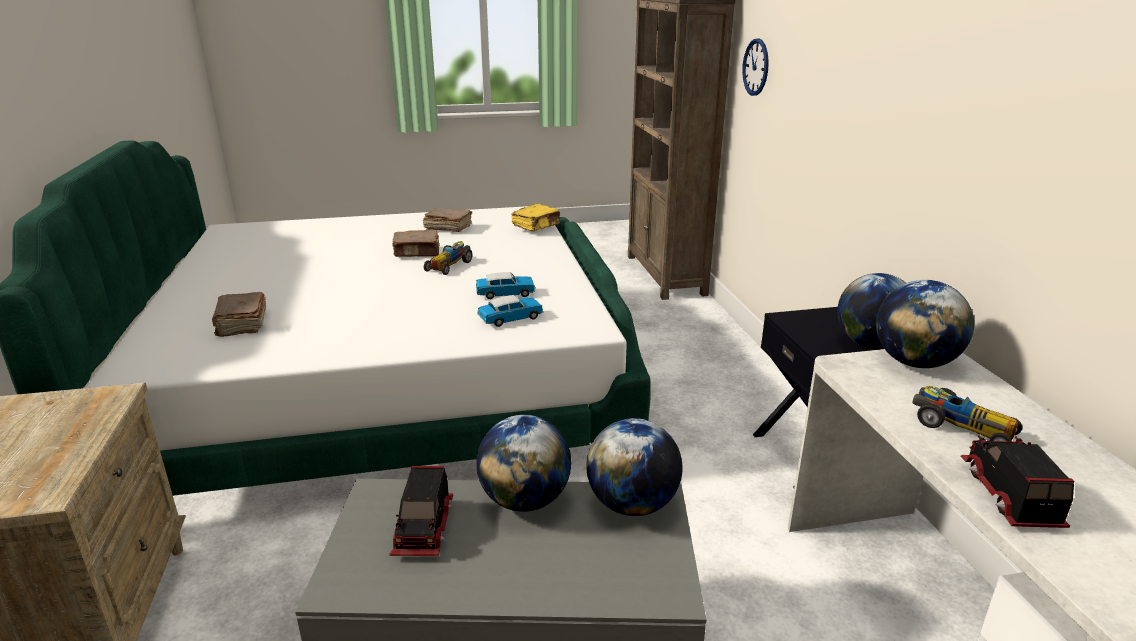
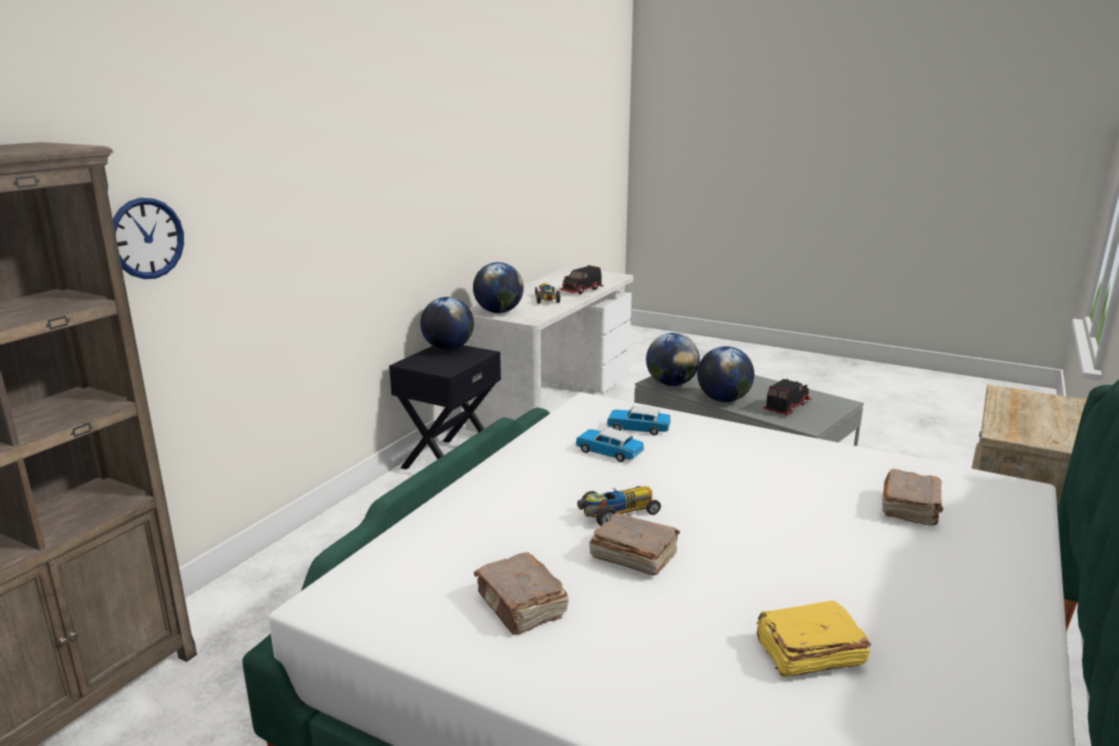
camera: 140 degrees left, 5 degrees down
(536, 226) = (405, 539): yellow book -> yellow book (808, 654)

